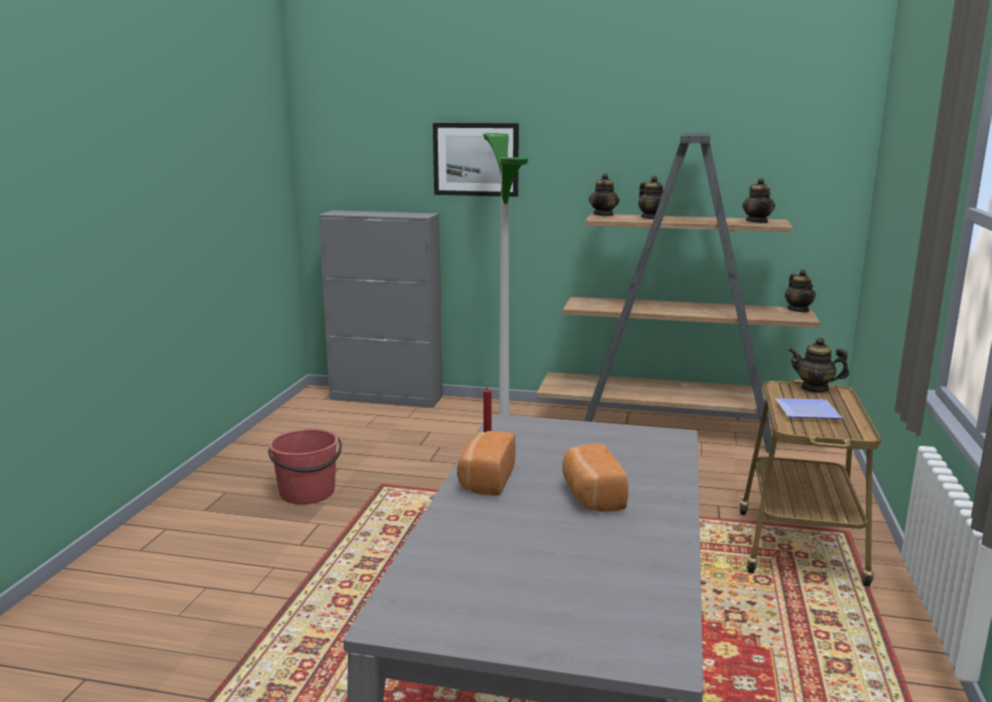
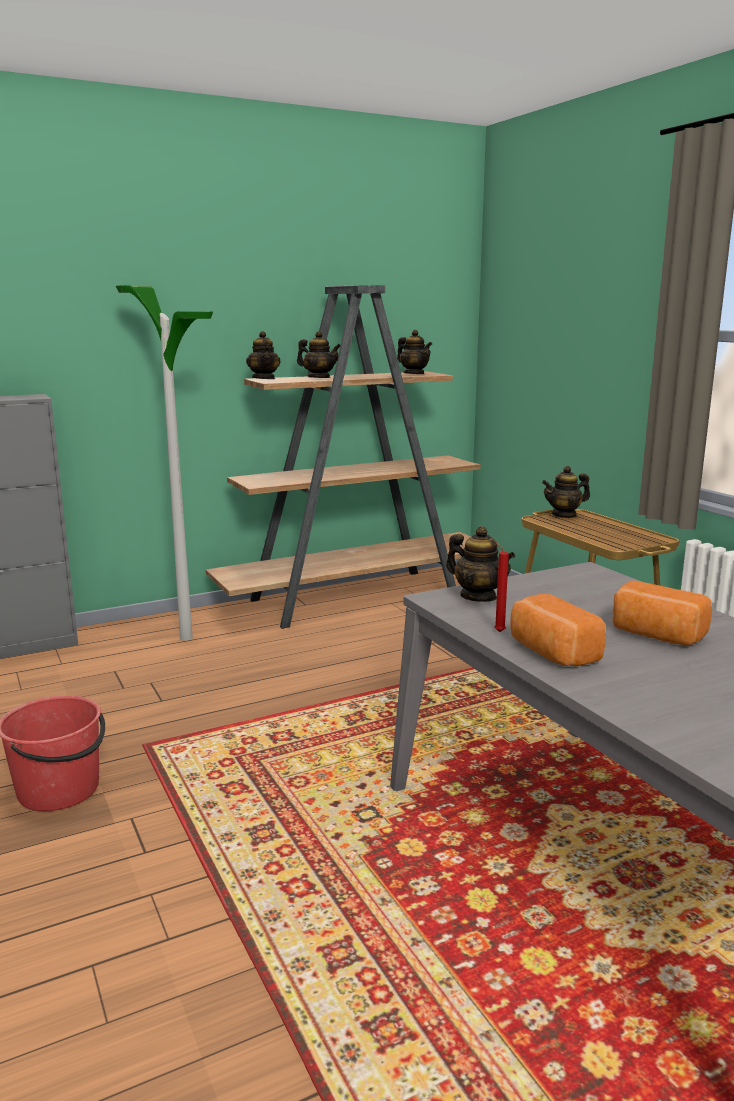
camera: 40 degrees left, 0 degrees up
(476, 159) = (88, 321): picture -> none
(798, 310) = (443, 458): teapot -> teapot (478, 597)
(804, 411) = (595, 532): plate -> none

